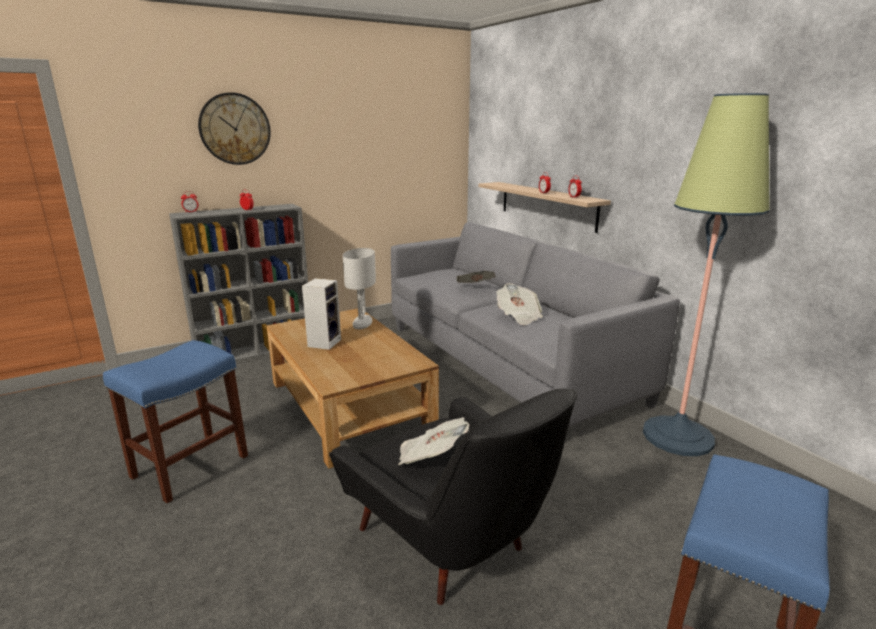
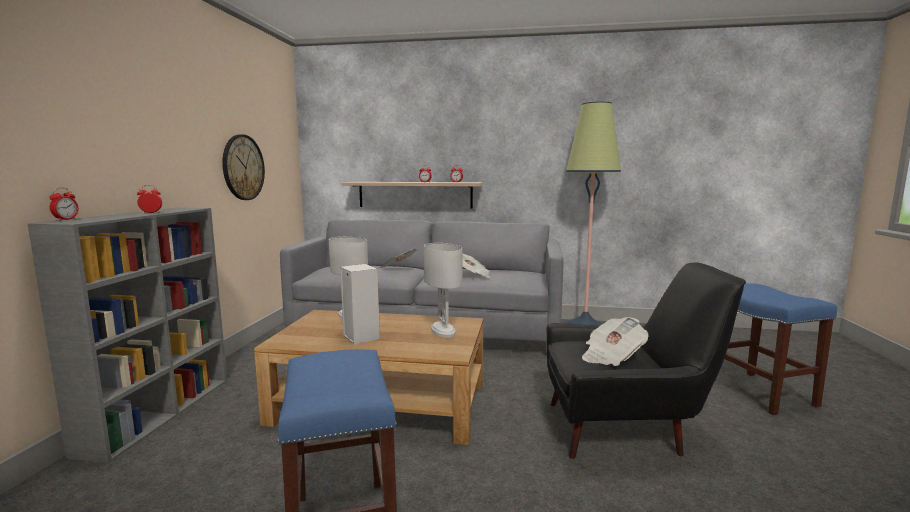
camera: 50 degrees left, 10 degrees down
(235, 129) = (111, 105): wall clock -> wall clock (243, 167)
(377, 362) = (442, 331): none -> white table lamp

